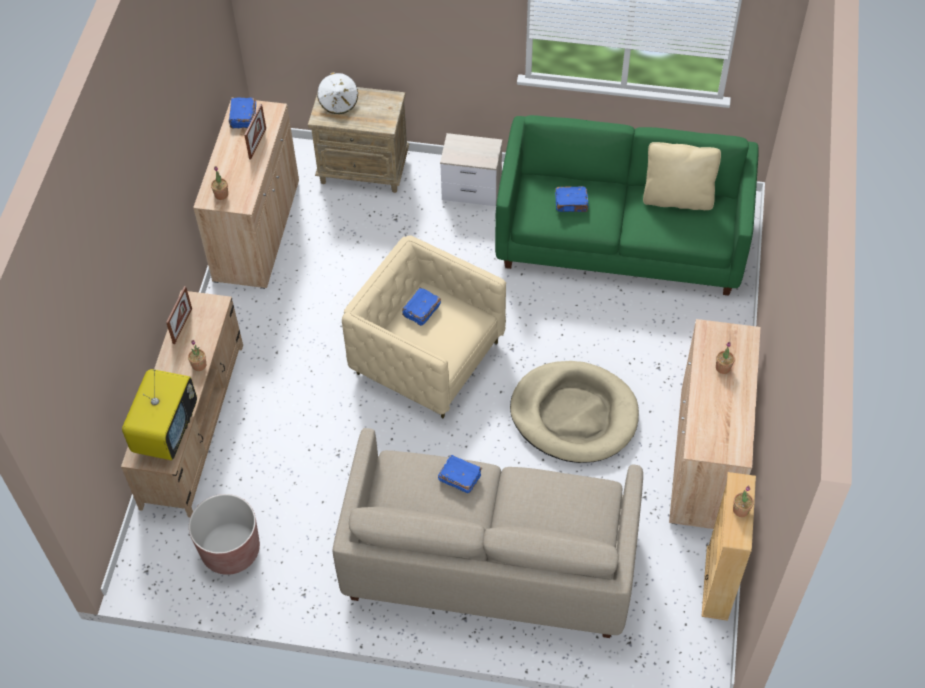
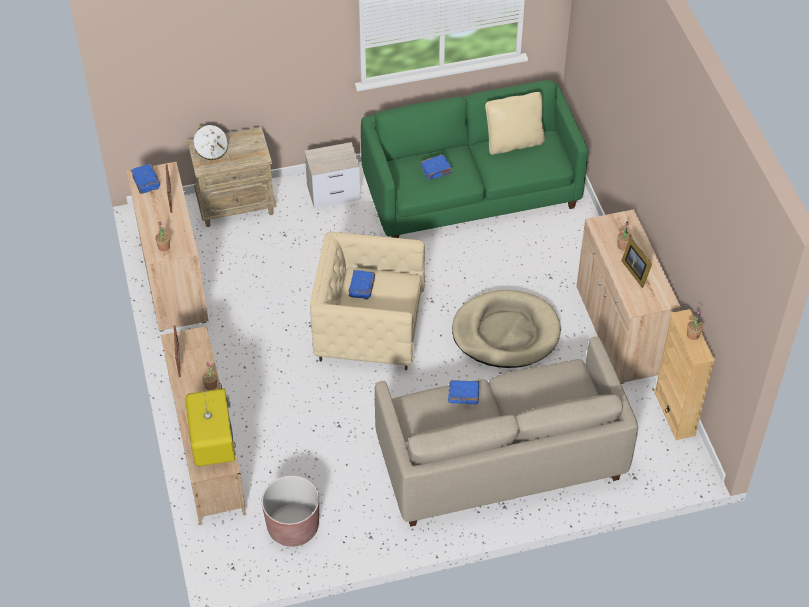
camera: 25 degrees left, 5 degrees down
(721, 404) = (635, 271): none -> picture frame

